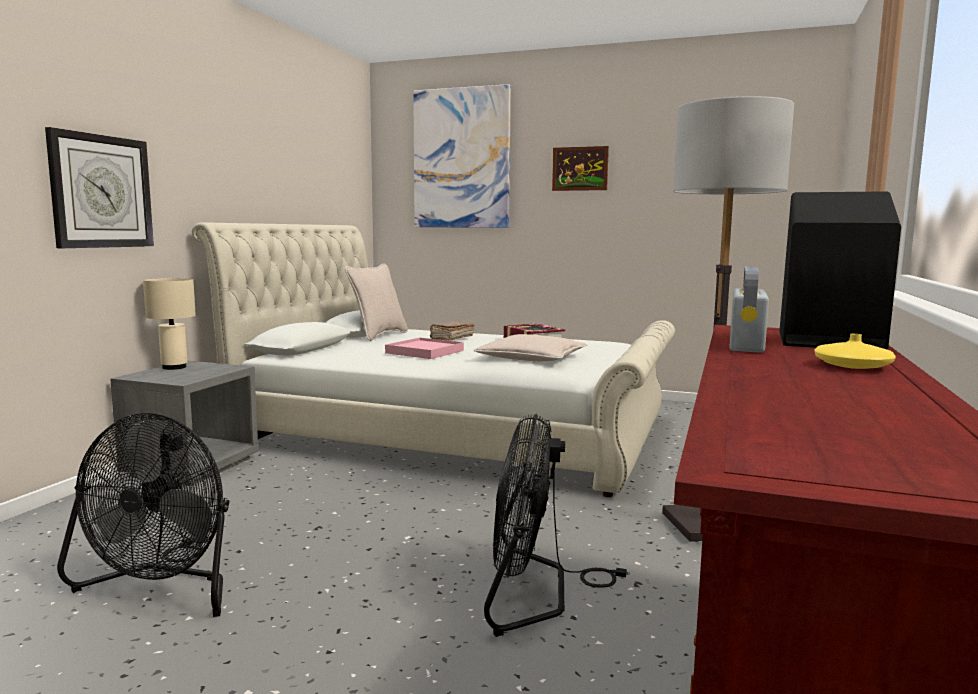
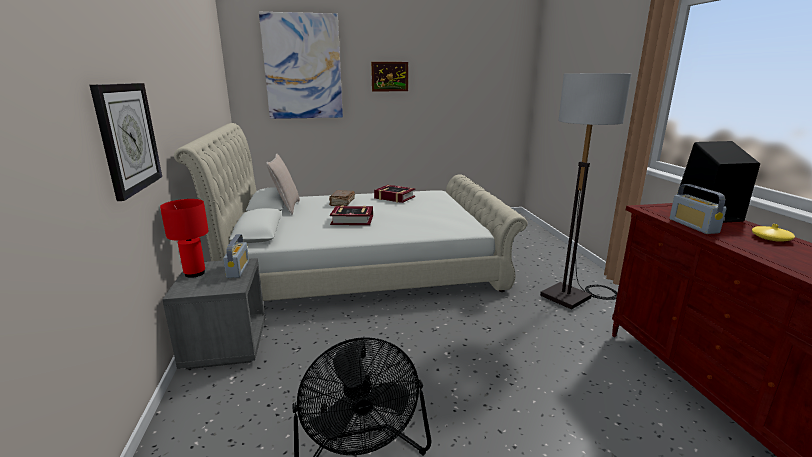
camera: 30 degrees left, 10 degrees up
(175, 367) = (195, 273): beige table lamp -> red table lamp
(216, 370) = (238, 269): none -> radio
(425, 352) = (352, 220): pink tray -> book
(531, 358) = (422, 214): beige pillow -> none
(537, 587) = (548, 362): black fan -> none

